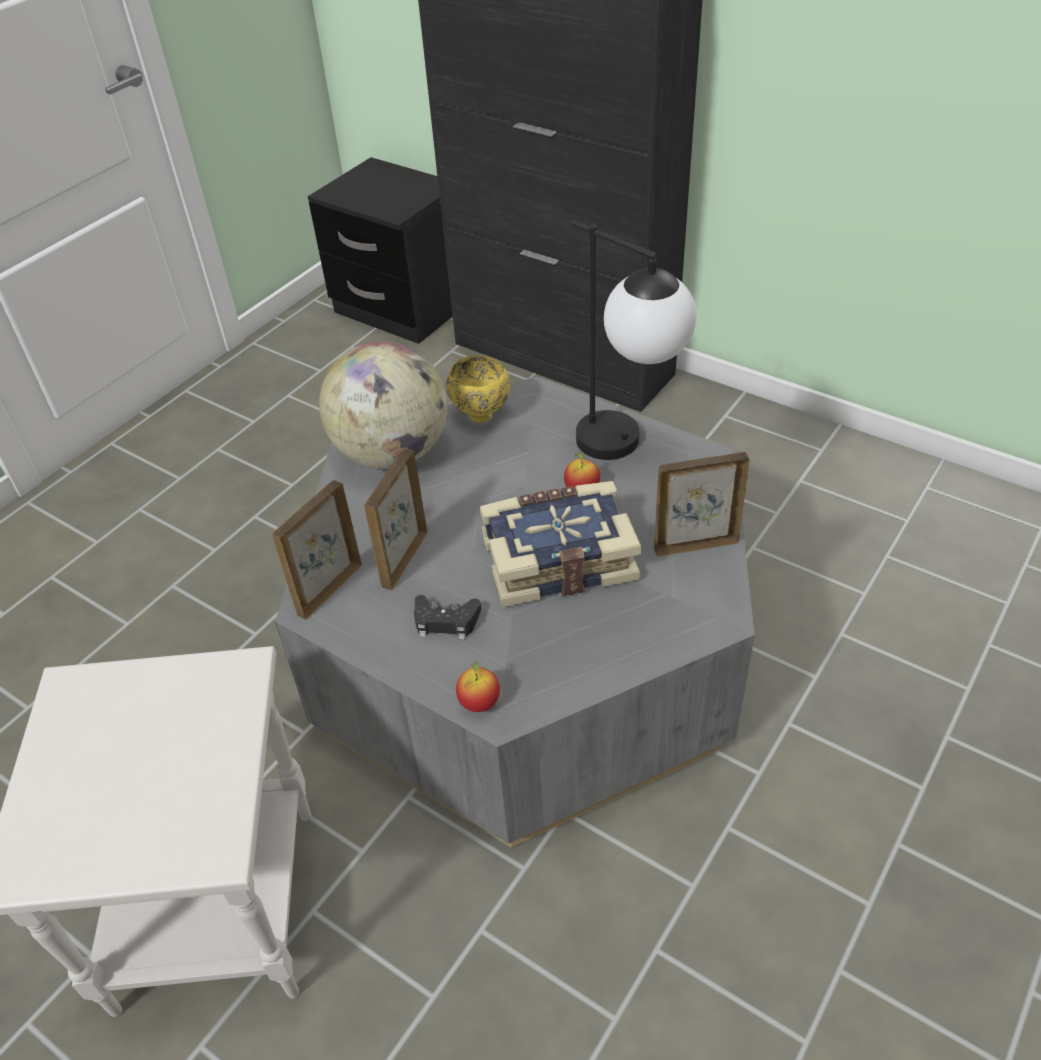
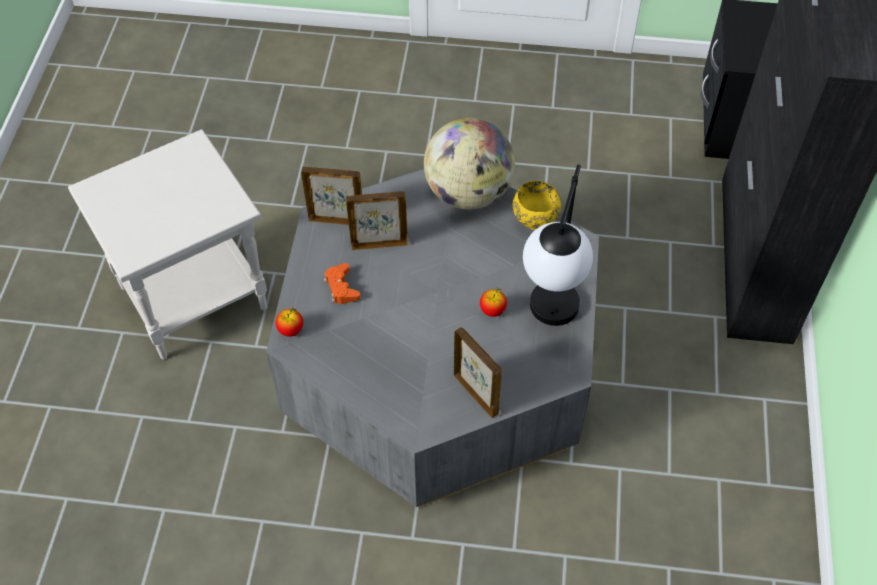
camera: 60 degrees right, 10 degrees up
(446, 621) = (341, 288): black game controller -> orange game controller
(557, 558) = (423, 322): book -> none

